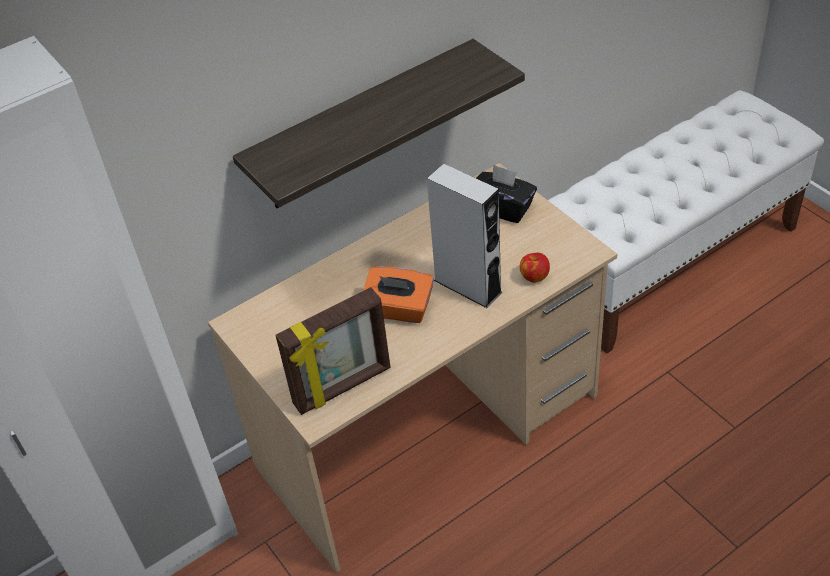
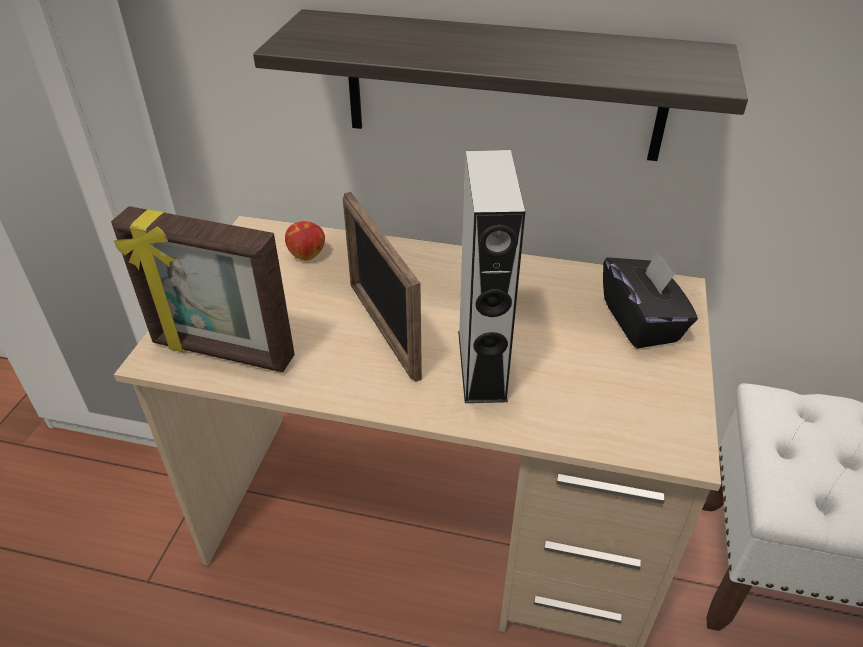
camera: 45 degrees right, 5 degrees down
(399, 309) = (383, 329): orange tissue box -> picture frame
(534, 276) = (569, 417): apple -> apple (307, 254)

